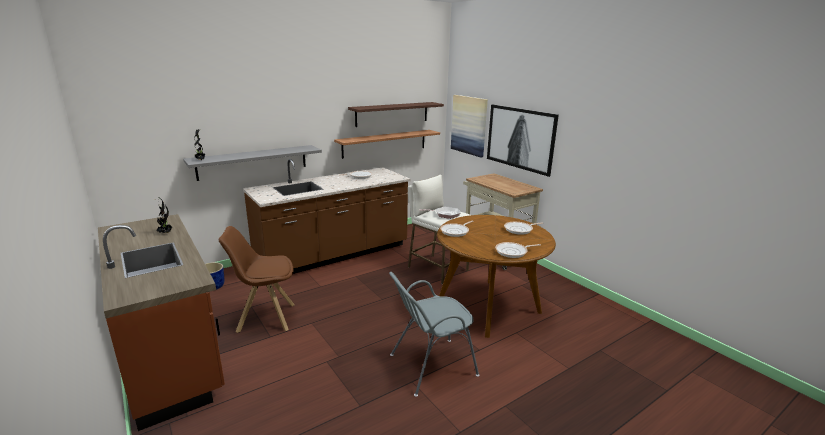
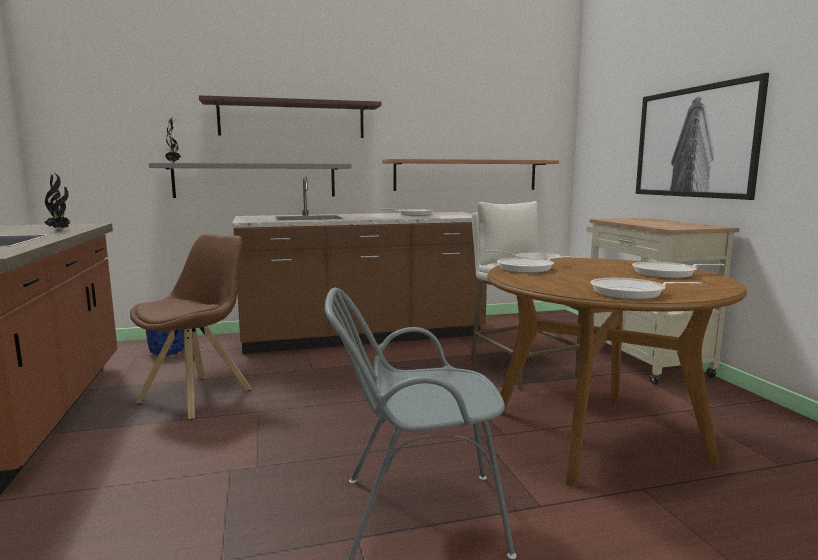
camera: 20 degrees right, 10 degrees down
(266, 318) = (197, 396): brown chair -> brown chair turned 105 degrees clockwise
(392, 114) = (480, 129): shelf -> shelf (292, 119)
(469, 125) = (608, 145): picture -> none

